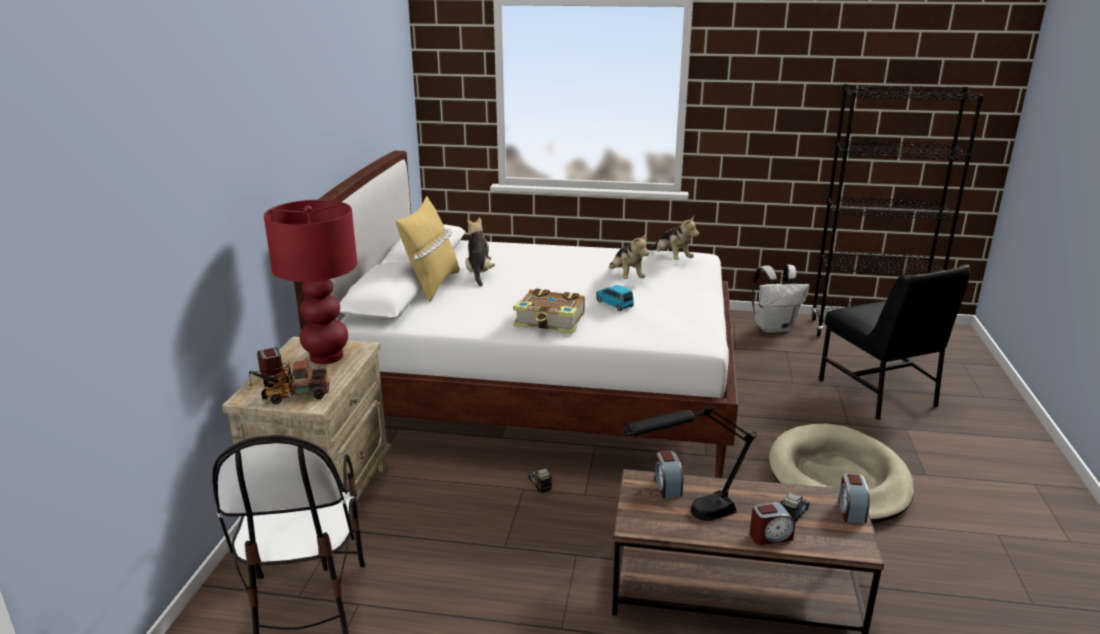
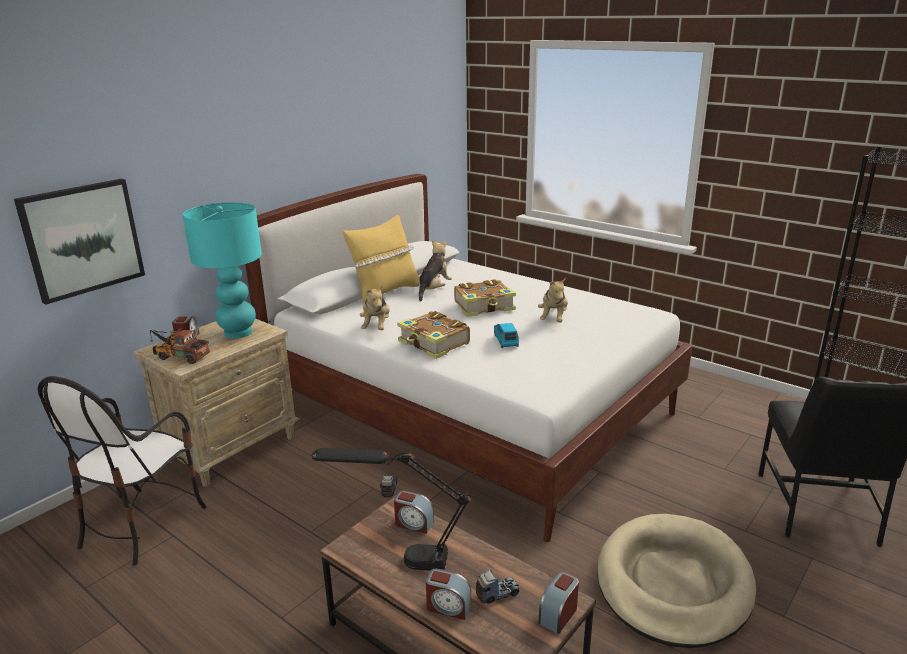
camera: 30 degrees right, 0 degrees up
(167, 269) = (82, 239): none -> picture
(326, 357) = (237, 333): red table lamp -> turquoise table lamp
(552, 278) = (485, 306): none -> book
(667, 486) = (413, 524): alarm clock -> alarm clock turned 90 degrees counterclockwise
(672, 258) = (622, 310): plush toy -> plush toy (376, 327)
(774, 328) = (762, 407): white backpack -> none

